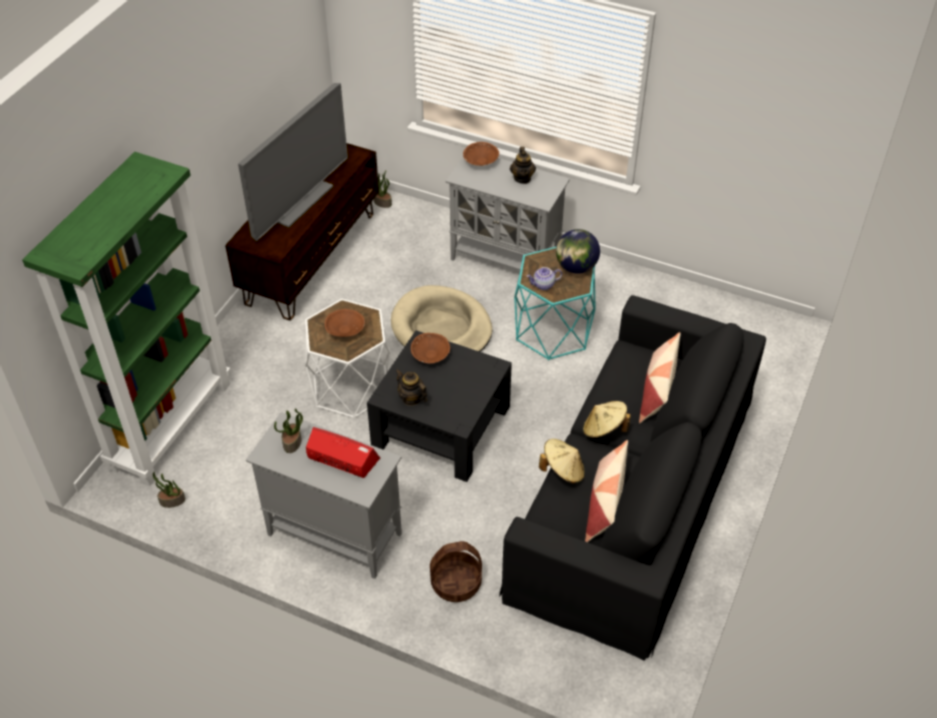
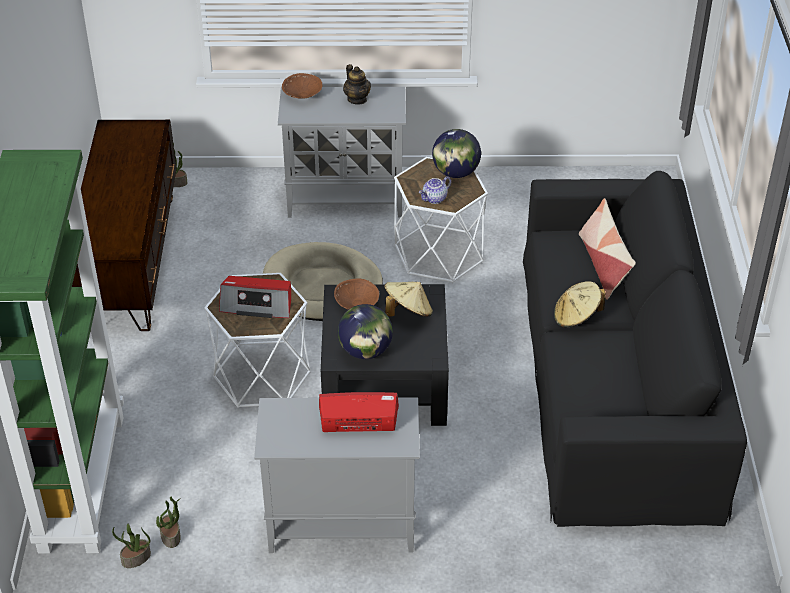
camera: 25 degrees left, 5 degrees down
(292, 442) = (294, 423): potted plant -> potted plant (171, 536)
(297, 200) = (115, 191): television -> none
(345, 330) = (257, 304): brown bowl -> radio
(411, 398) = (365, 351): teapot -> globe
(456, 583) = (499, 525): basket -> none
(552, 330) = (438, 253): turquoise side table -> white side table
(563, 470) = (563, 367): beige hat -> beige hat (408, 312)
(605, 503) = (623, 383): pillow -> none

